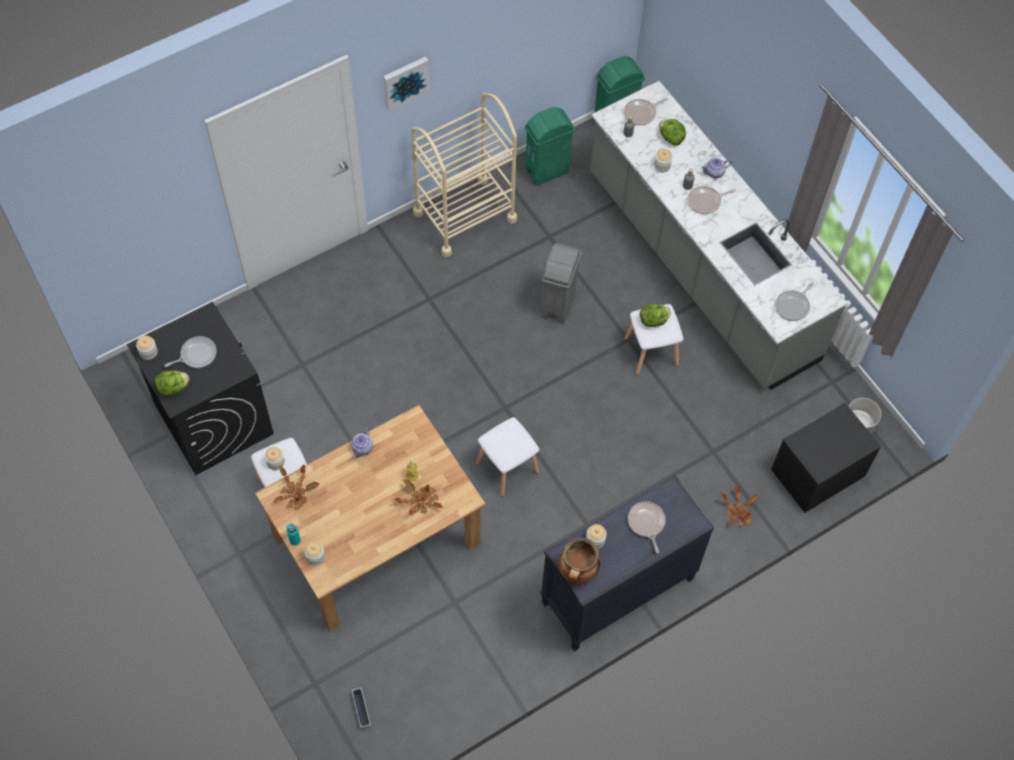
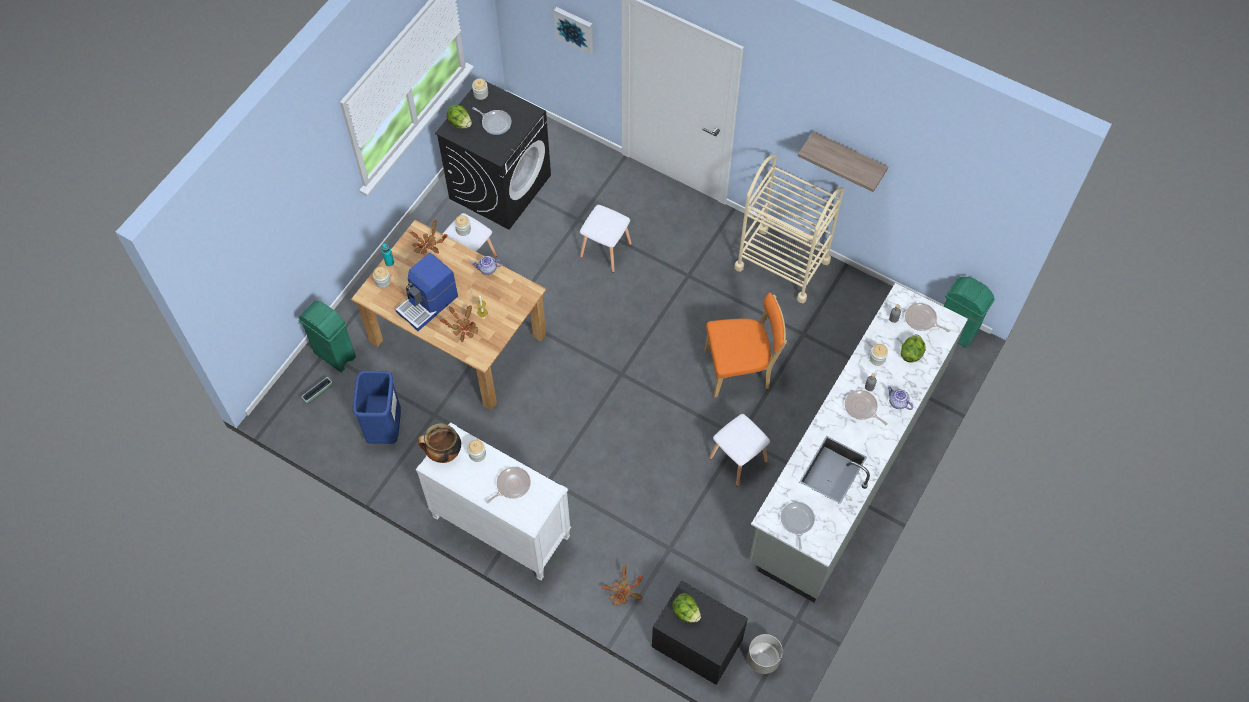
camera: 65 degrees right, 0 degrees up
(371, 523) = (428, 304): none -> coffee machine
(405, 82) = (784, 115): picture -> picture (574, 29)
(444, 658) = (385, 428): none -> blue trash can
(474, 62) = (848, 157): none -> shelf
(508, 468) = (568, 400): white stool -> white stool (605, 251)
(547, 171) = (867, 303): green trash can -> green trash can (335, 355)
(558, 305) = (740, 370): grey trash can -> orange chair
(617, 592) = (500, 528): black dresser -> white dresser
(654, 321) = (743, 433): lettuce -> lettuce (686, 612)
(793, 306) = (797, 521): frying pan -> frying pan turned 75 degrees clockwise

